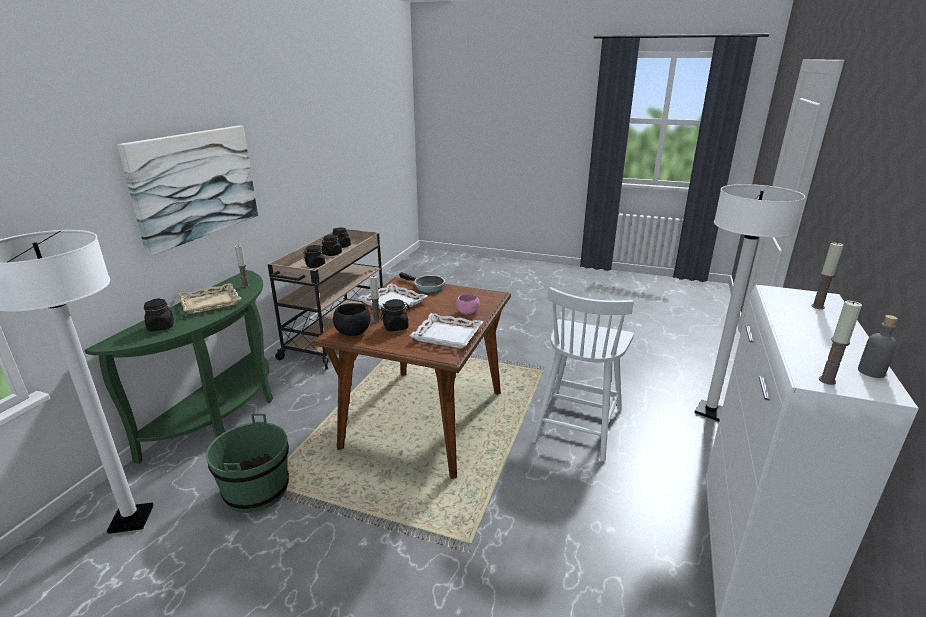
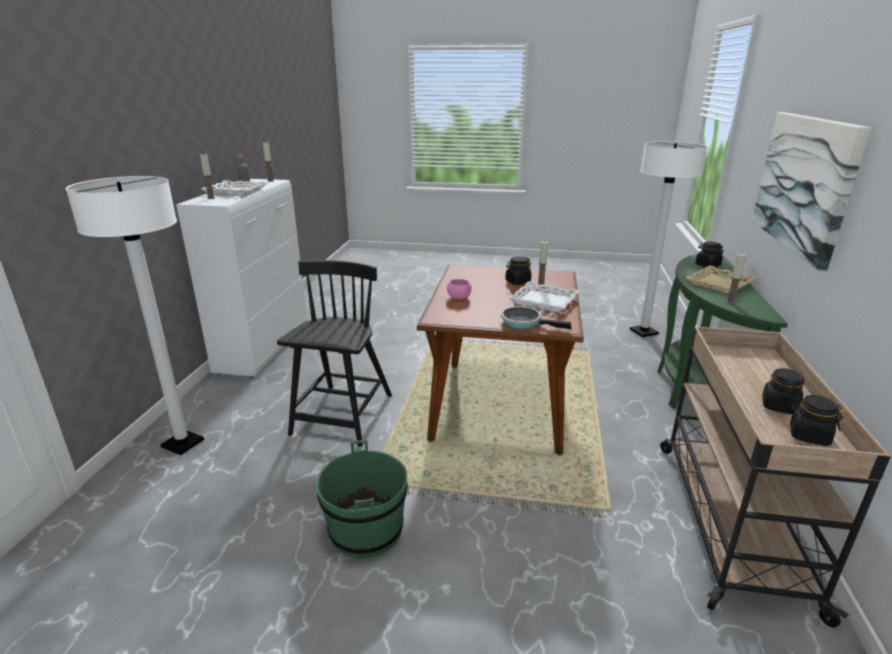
camera: 170 degrees right, 0 degrees up
(257, 490) = (588, 349): green bucket -> green bucket (366, 530)
(315, 265) = (750, 372): black jar -> none
(353, 333) = (548, 276): black bowl -> none
(447, 335) = (467, 279): white tray -> white tray (235, 192)
(578, 423) = (342, 416): white chair -> black chair

